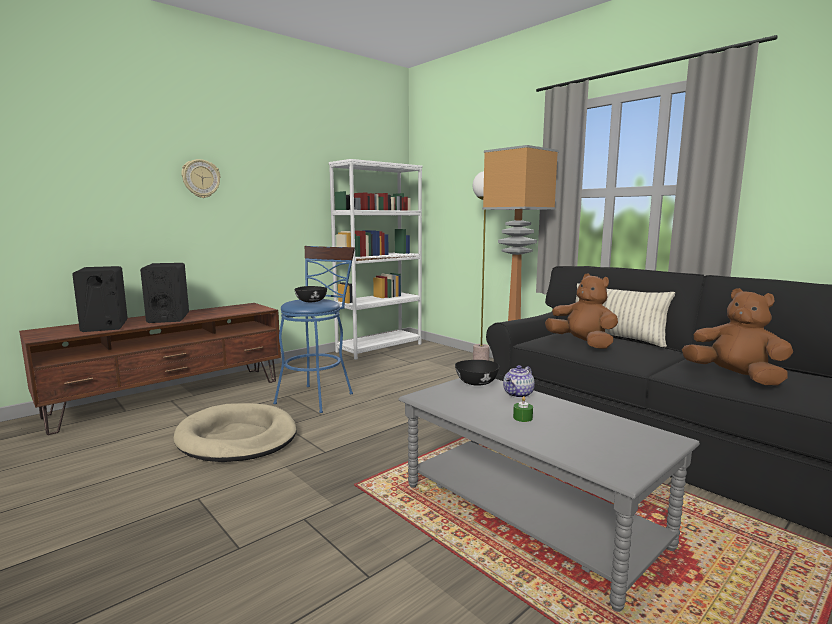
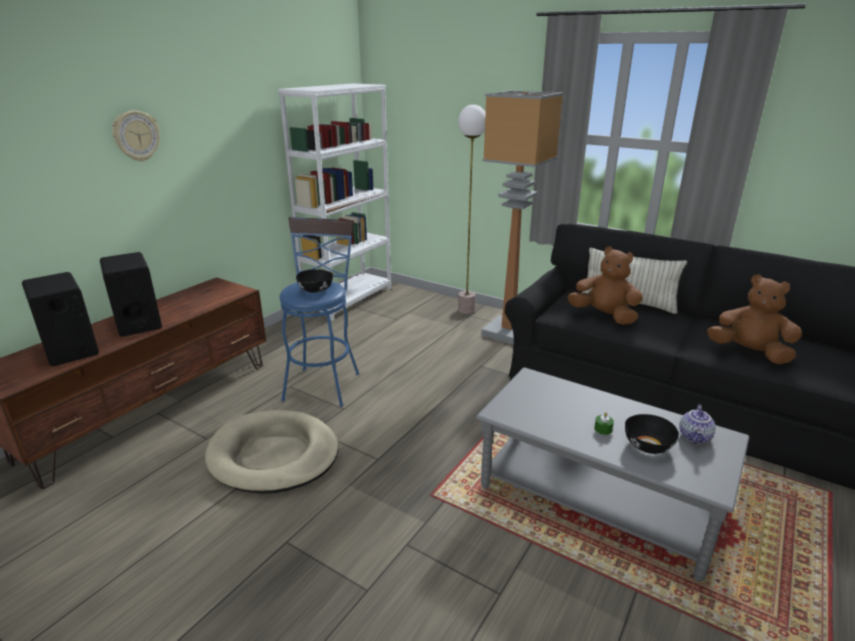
camera: 15 degrees left, 15 degrees up
(476, 383) = (534, 384): black bowl -> black bowl (647, 446)
(518, 394) = (581, 396): teapot -> teapot (695, 437)

